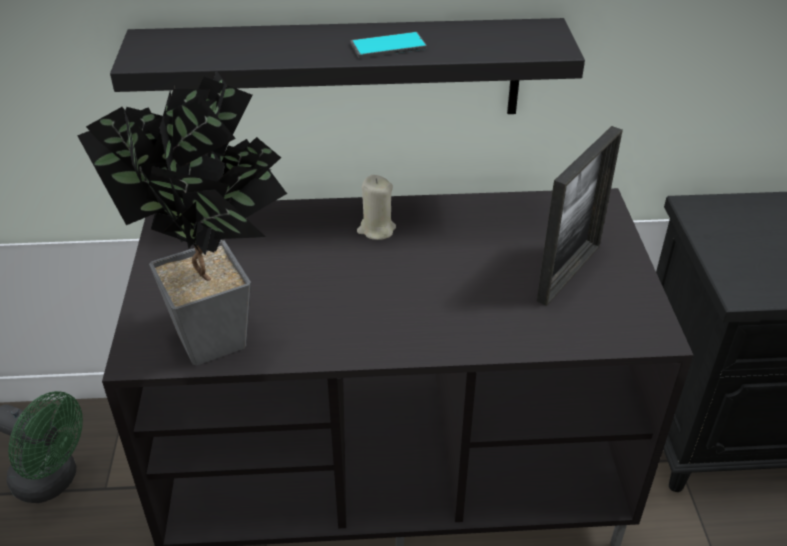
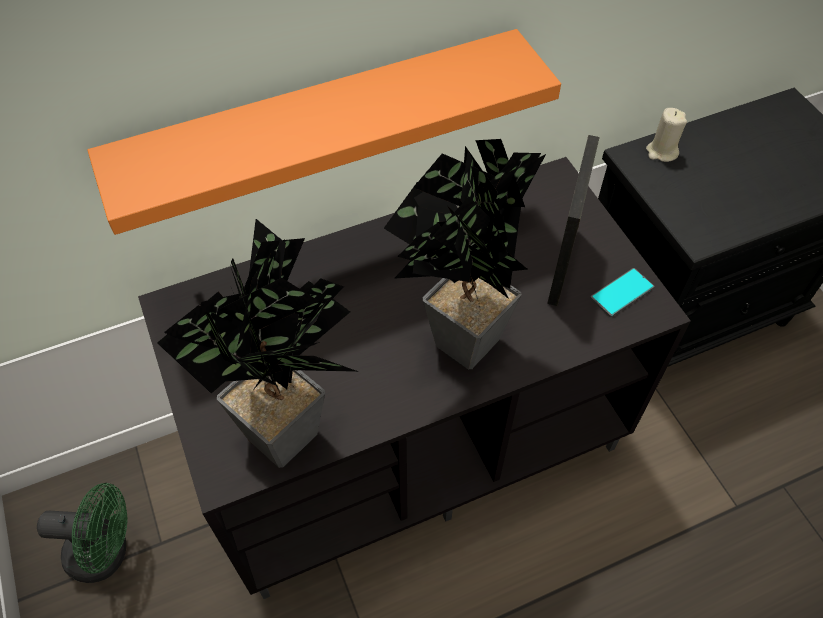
camera: 20 degrees left, 15 degrees up
(350, 72) = (320, 126): black shelf -> orange shelf
(376, 229) = (374, 264): beige candle -> beige candle (661, 152)
(388, 46) = (373, 110): phone -> phone (622, 293)
(422, 312) = (456, 345): none -> potted plant

